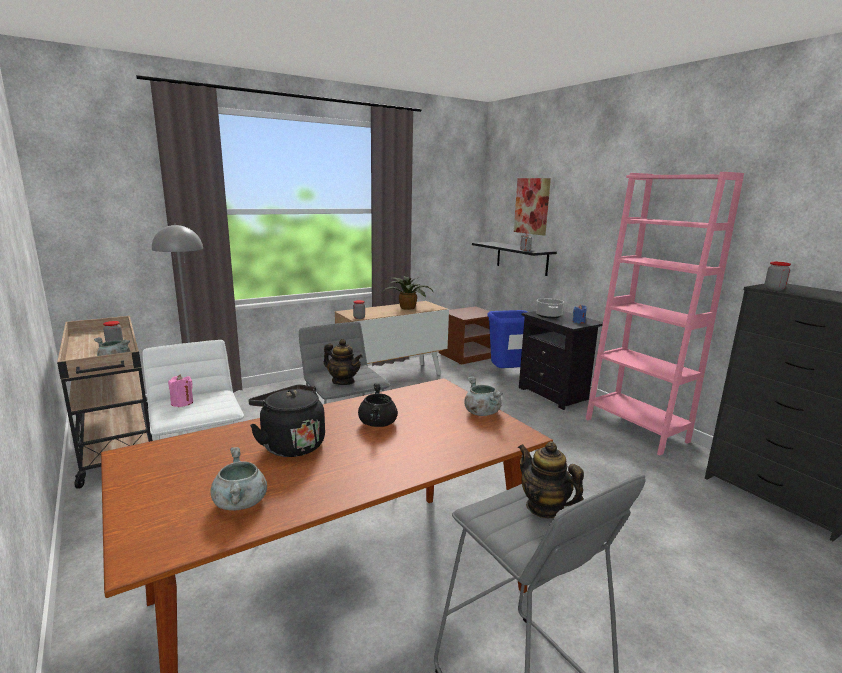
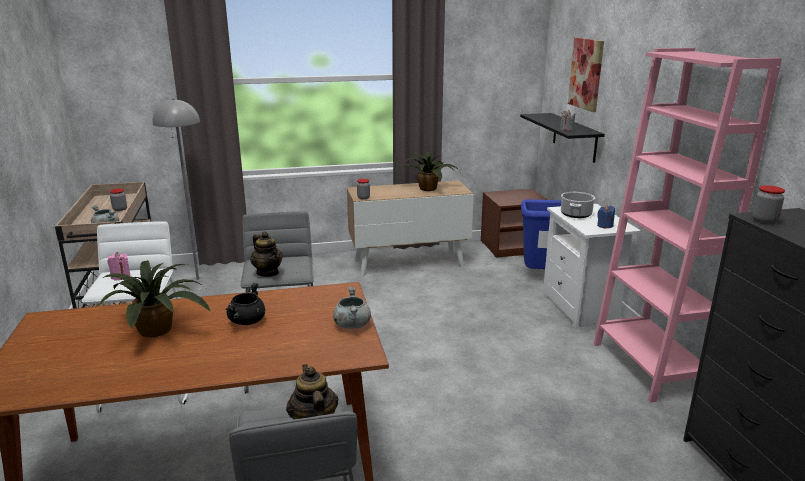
camera: 20 degrees right, 5 degrees up
(241, 503) = (80, 373): grey cooking pot -> none
(290, 444) = (159, 329): black kettle -> potted plant
(555, 394) = (581, 308): black nightstand -> white nightstand

